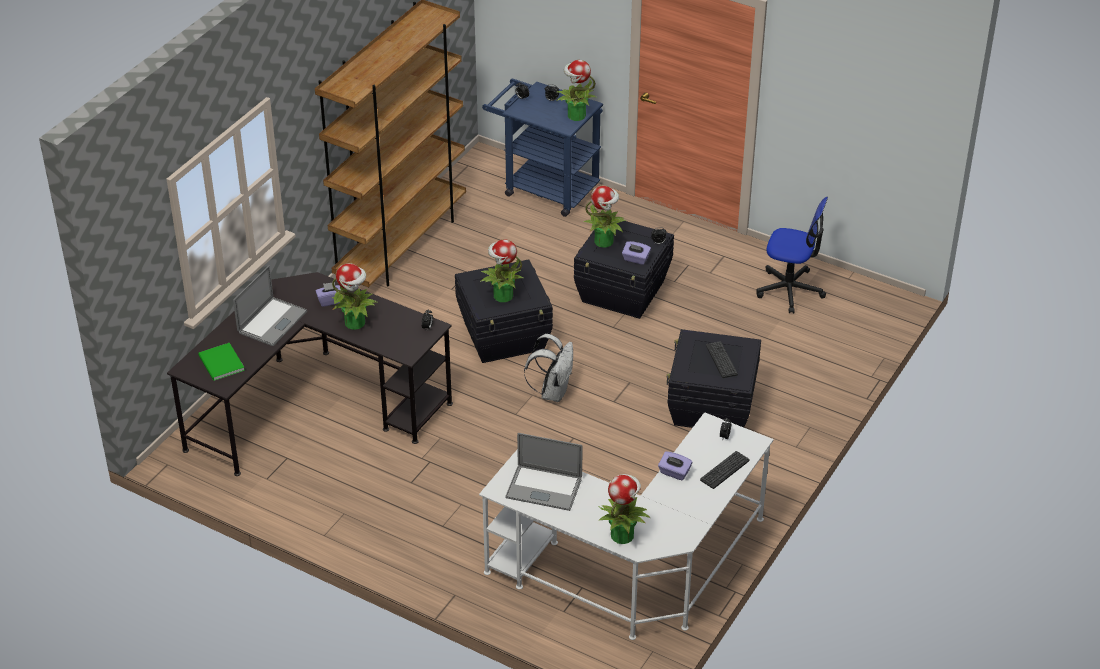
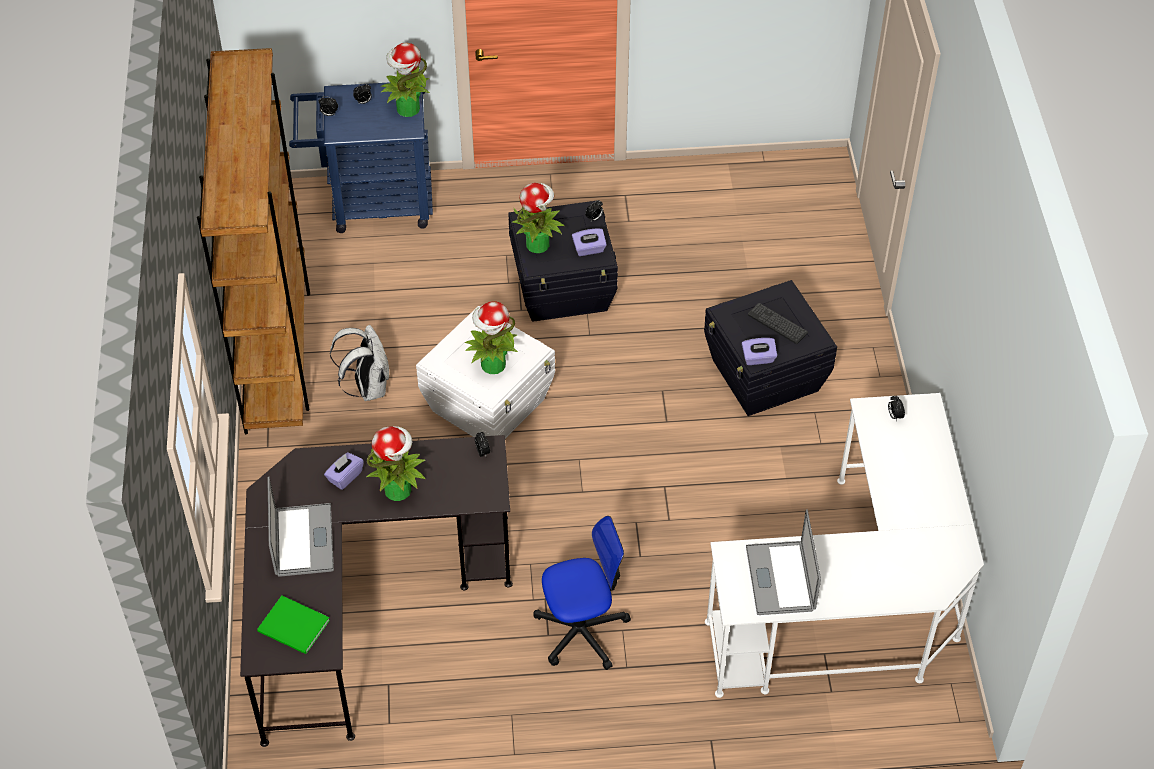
camera: 35 degrees left, 10 degrees up
(505, 336) = (489, 405): black storage box -> white storage box
(543, 488) = (780, 578): laptop -> laptop turned 105 degrees clockwise
(553, 392) = (596, 444): white backpack -> white backpack (367, 387)
(622, 534) = (904, 586): potted plant -> none
(674, 473) = (886, 485): purple tissue box -> purple tissue box (758, 358)
(724, 470) = (929, 454): keyboard -> none
(790, 290) = (722, 202): office chair -> office chair (581, 631)

